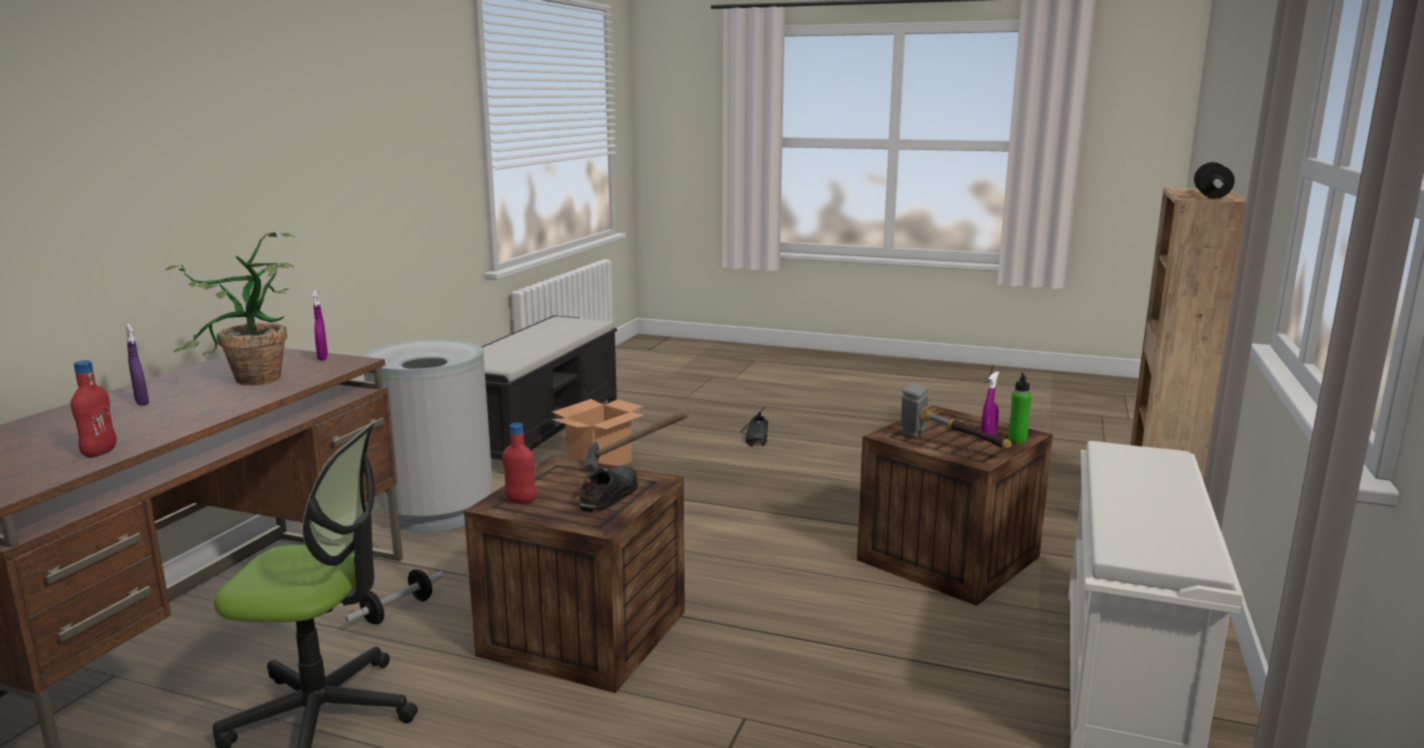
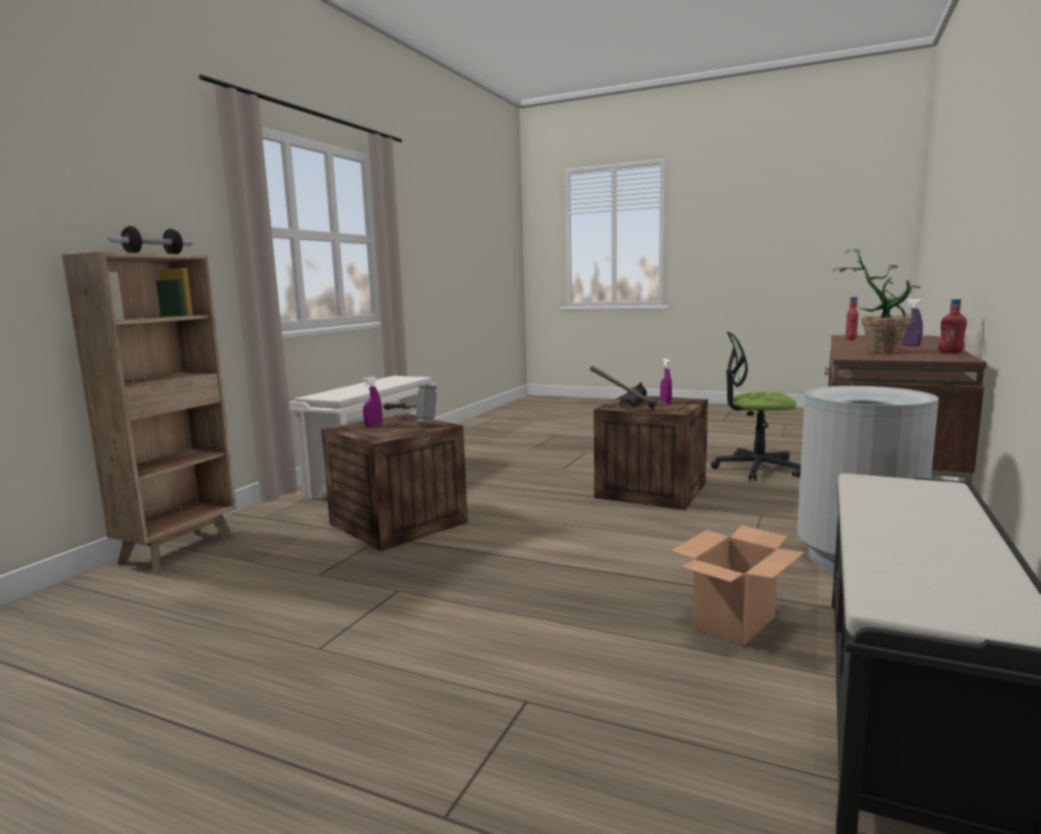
camera: 175 degrees left, 5 degrees down
(322, 358) = (884, 358): purple spray bottle -> purple spray bottle (665, 402)
(398, 611) = (778, 498): dumbbell -> none
(520, 501) = (681, 401): red bottle -> red bottle (950, 352)
(757, 438) = (500, 681): black shoe -> none
(1017, 440) = (356, 424): green bottle -> none

